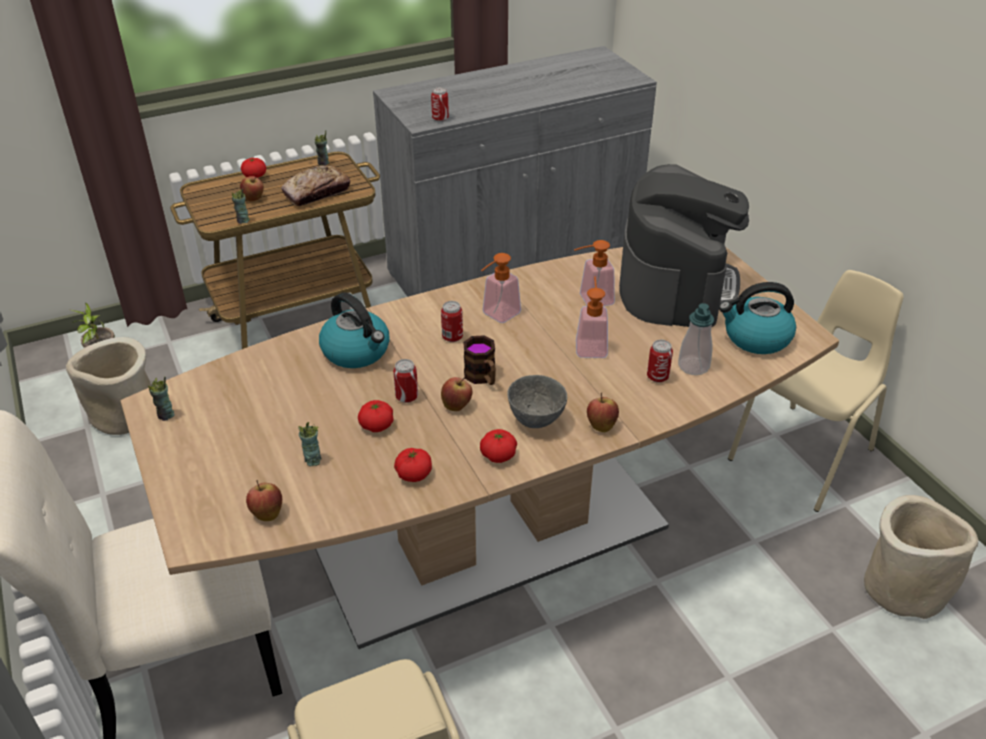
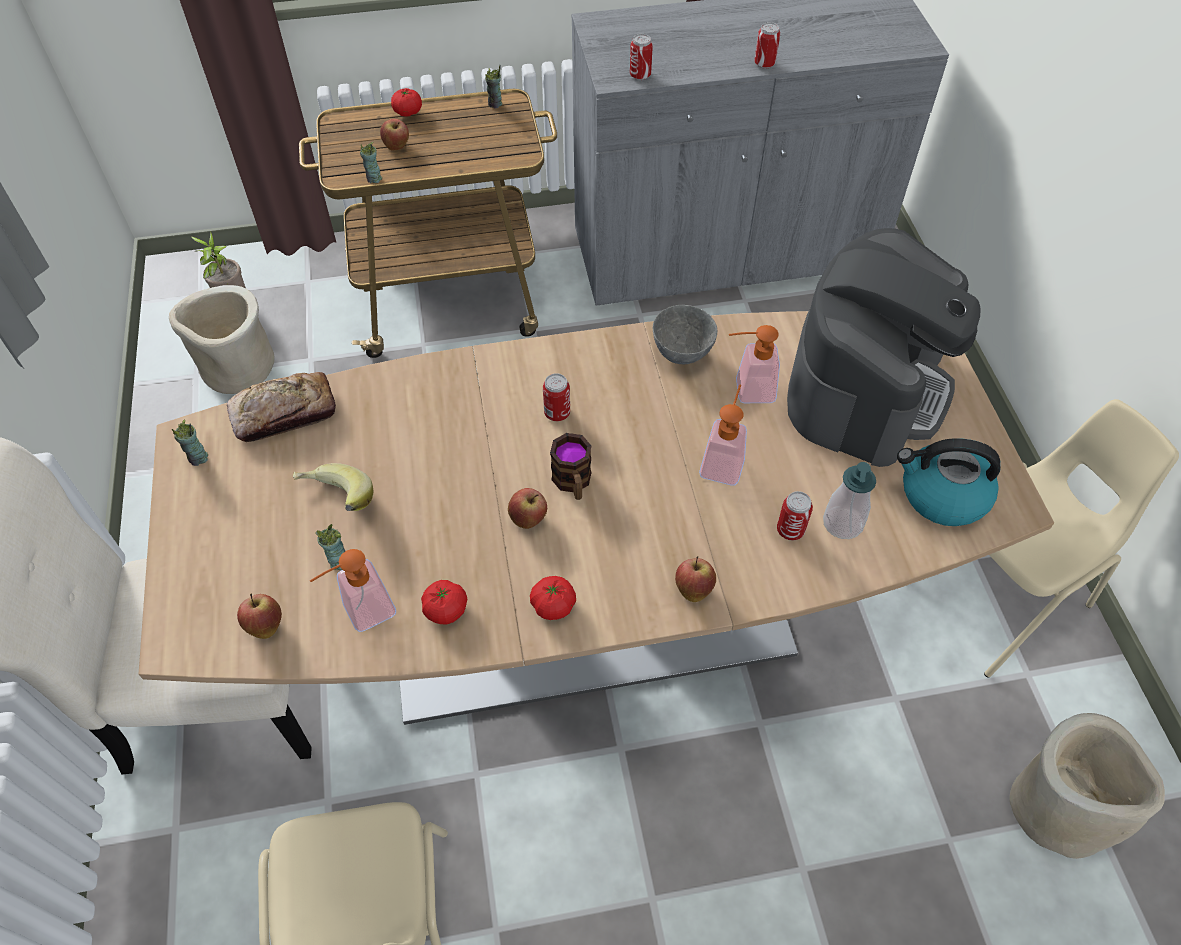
camera: 15 degrees right, 15 degrees up
(295, 423) = (336, 502): none -> banana
(317, 192) = (472, 150): bread -> bread (284, 414)
(357, 351) = (438, 411): kettle -> none
(376, 425) = (426, 527): tomato -> none
(406, 397) = (474, 493): can -> can (764, 64)
(497, 316) = (622, 391): soap dispenser -> soap dispenser (361, 613)
(536, 420) = (617, 562): grey bowl -> grey bowl (683, 354)

